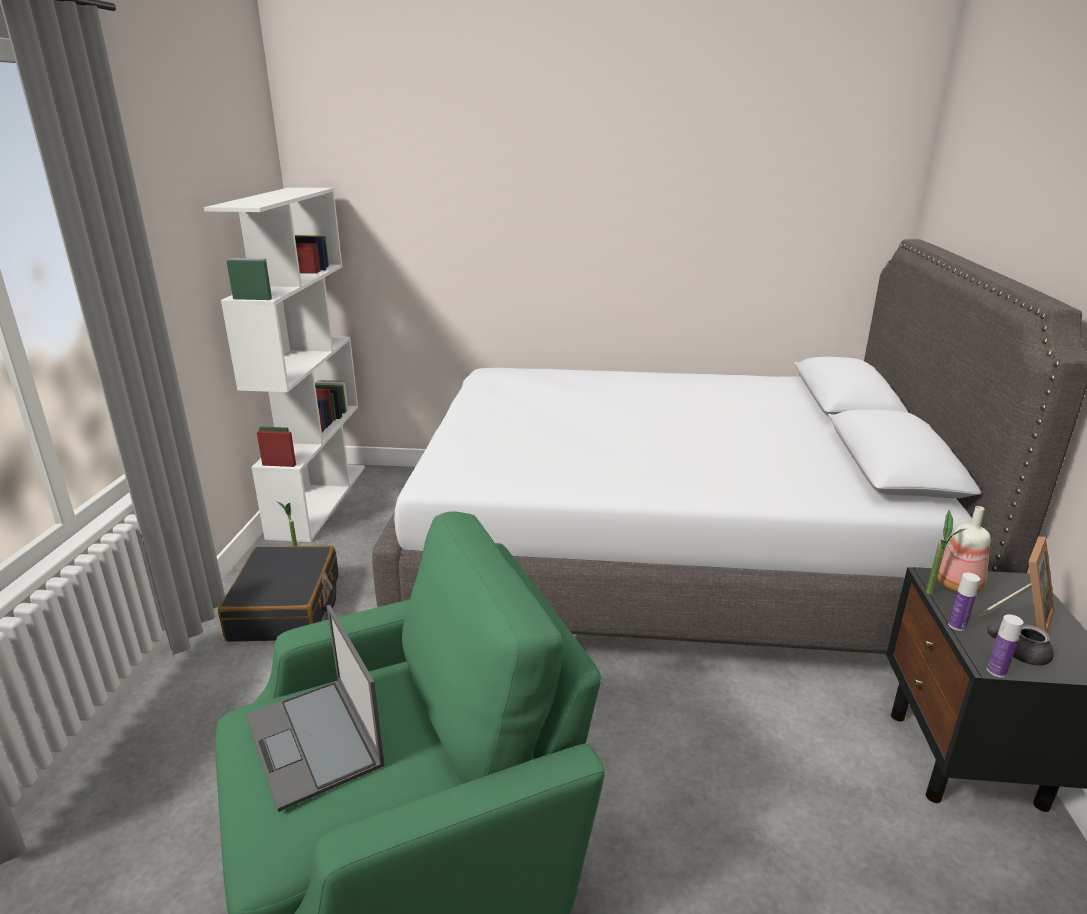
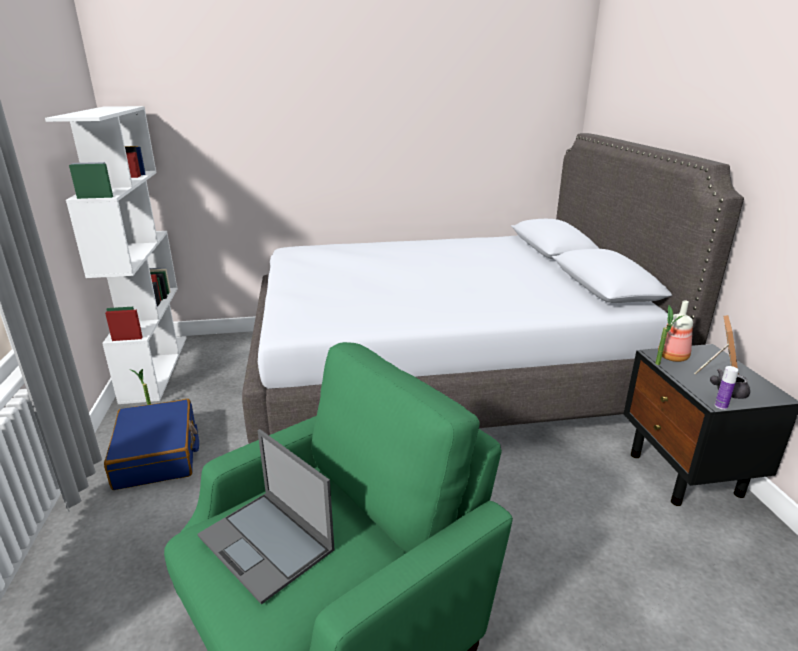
camera: 15 degrees left, 0 degrees up
(286, 608) = (157, 455): black suitcase -> blue suitcase
(957, 625) = (684, 382): bottle -> none

